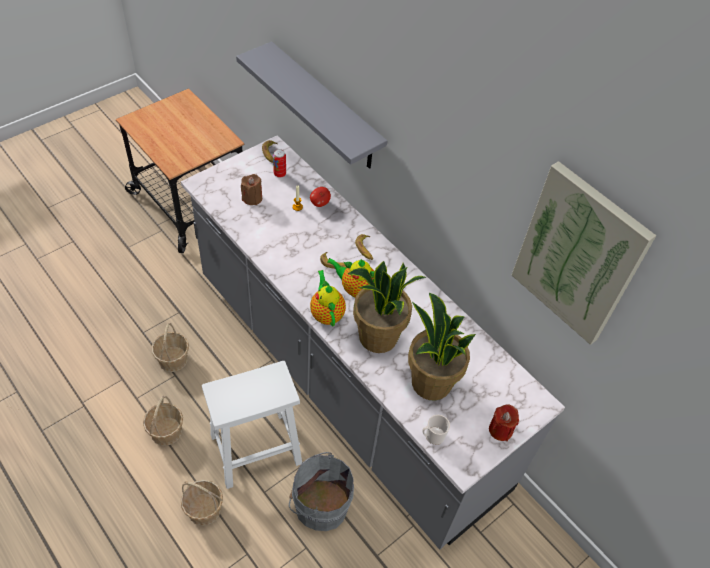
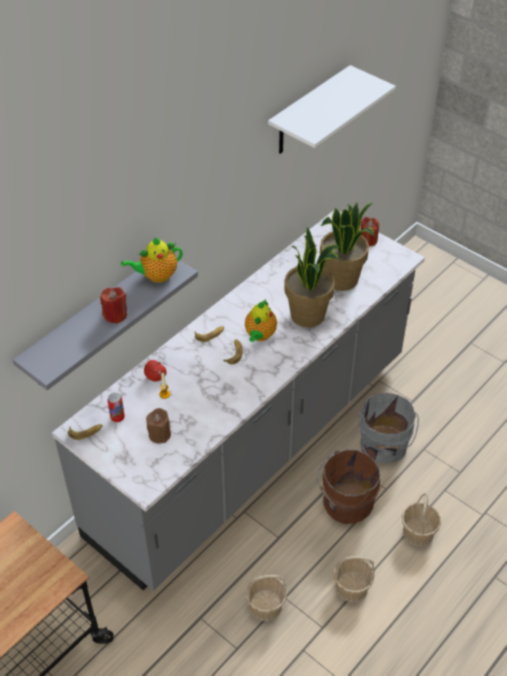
camera: 95 degrees left, 5 degrees down
(257, 448) = (345, 503): white stool -> brown bucket
(305, 99) = (115, 315): none -> red candle
(326, 313) = (293, 352): teapot -> teapot (156, 276)
(432, 436) = (388, 275): mug -> none
(578, 255) = (309, 112): picture -> white shelf

